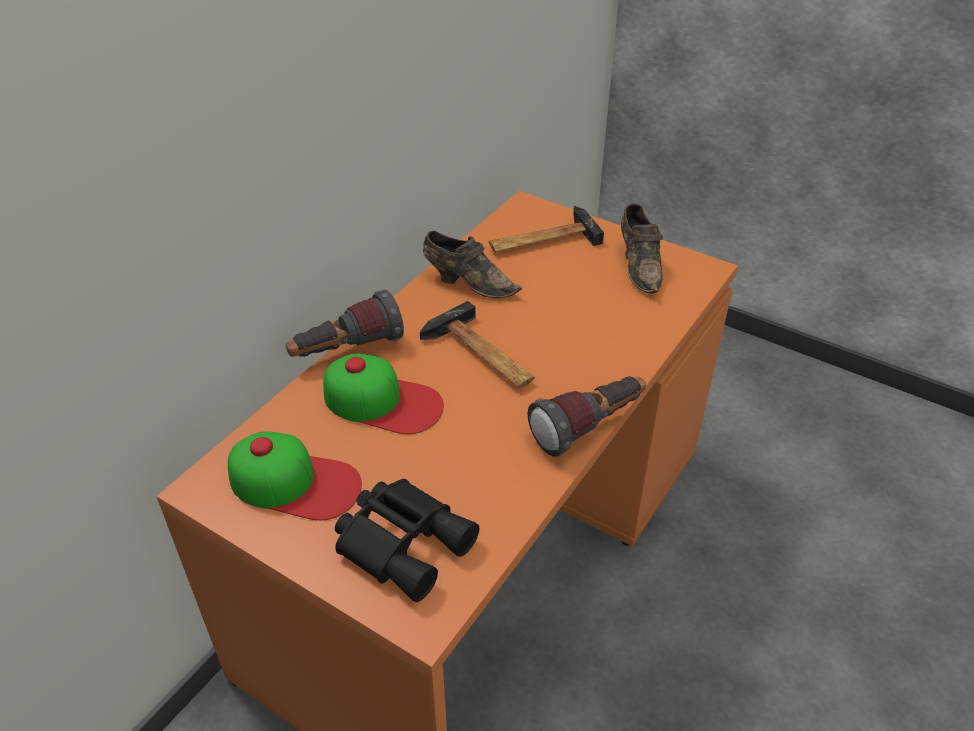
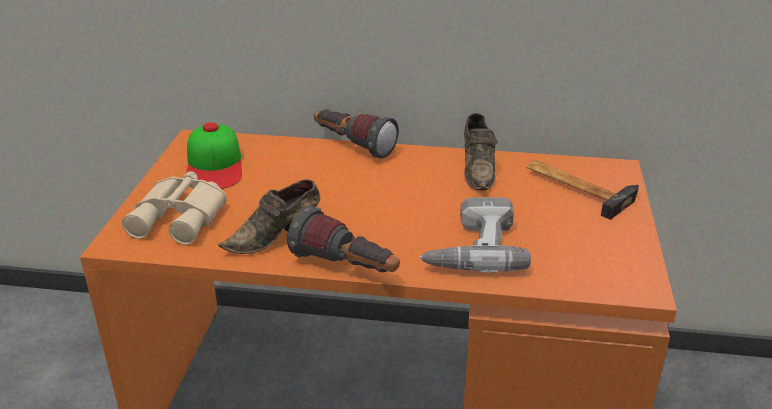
camera: 65 degrees right, 10 degrees down
(383, 401) = (311, 173): cap -> none
(404, 541) = (182, 217): black binoculars -> beige binoculars
(481, 356) = (393, 198): hammer -> none
(599, 335) = (471, 247): none -> power drill
(639, 267) = (598, 247): brown shoe -> brown shoe (276, 237)

